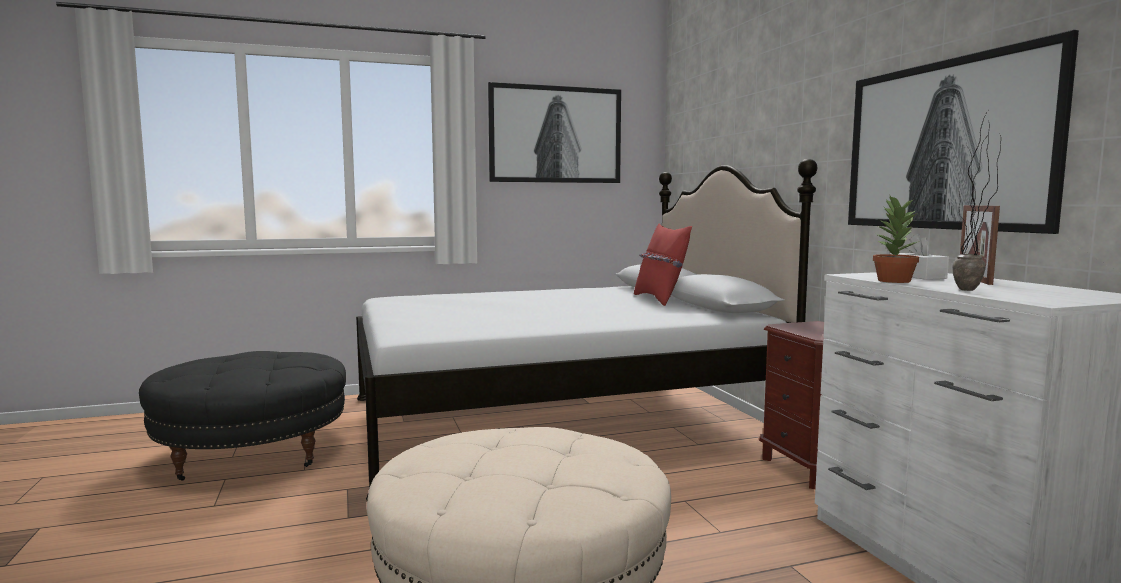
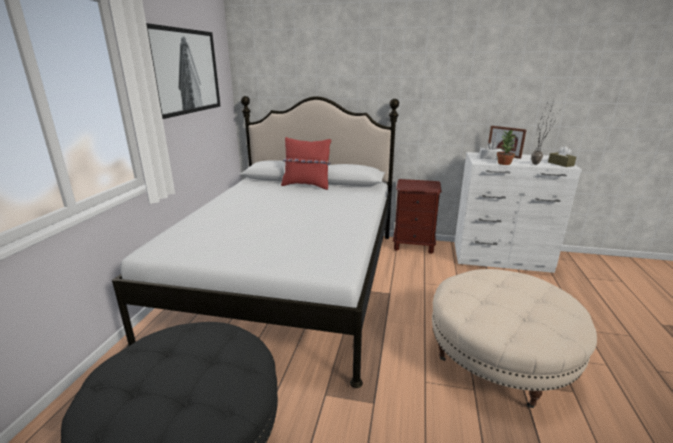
camera: 60 degrees left, 15 degrees up
(944, 145) = (474, 98): picture -> none
(1045, 298) = (560, 164): none -> brown tissue box

